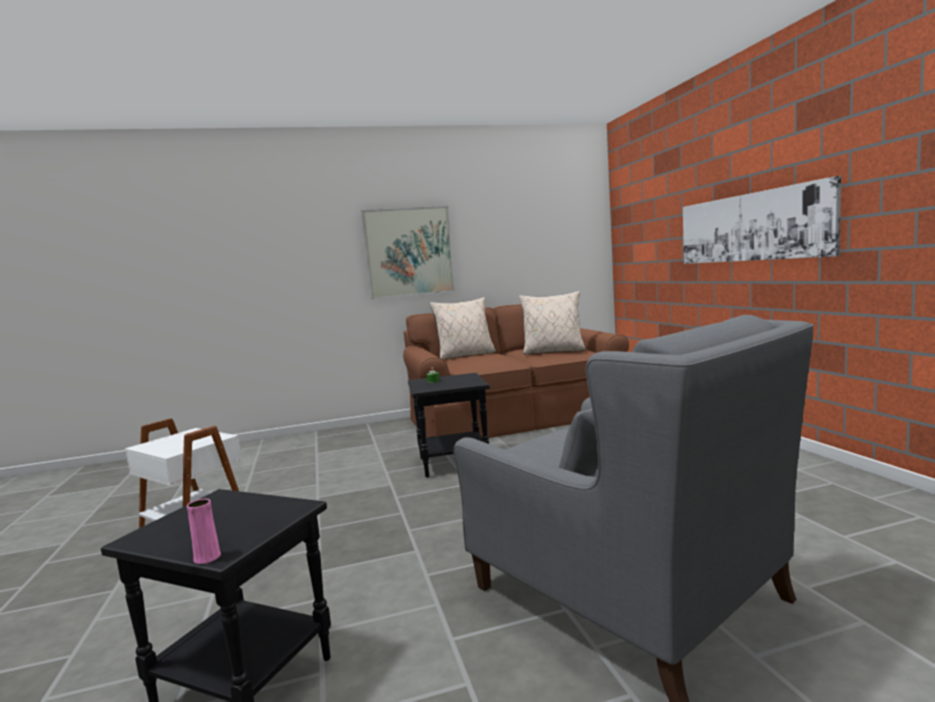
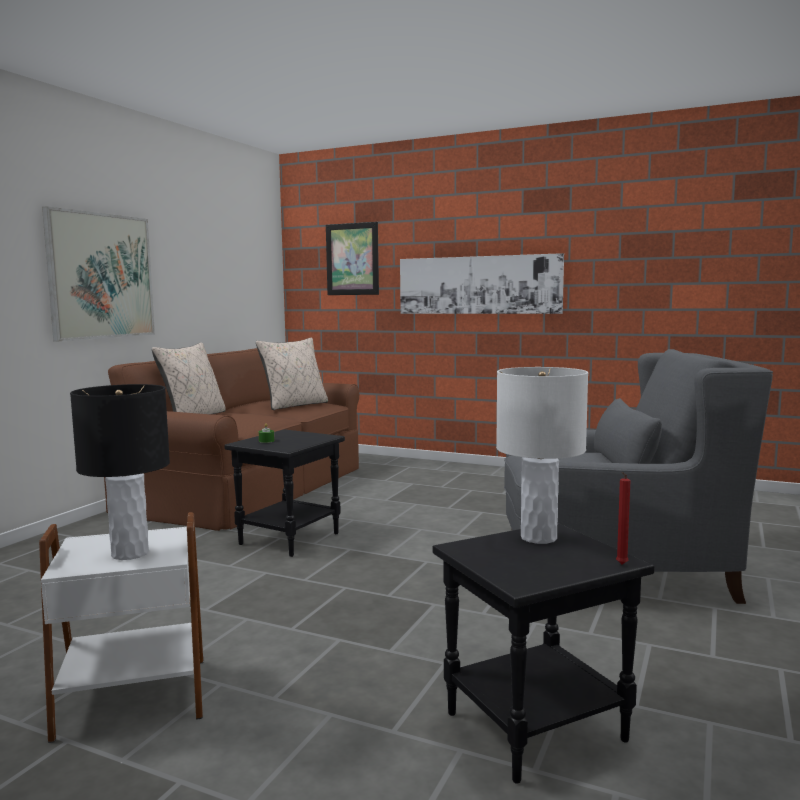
camera: 50 degrees left, 0 degrees up
(175, 444) = (129, 553): none -> black table lamp
(207, 557) = (621, 565): pink vase -> red candle
(266, 509) = (538, 538): none -> white table lamp
(651, 212) = (352, 259): none -> picture

